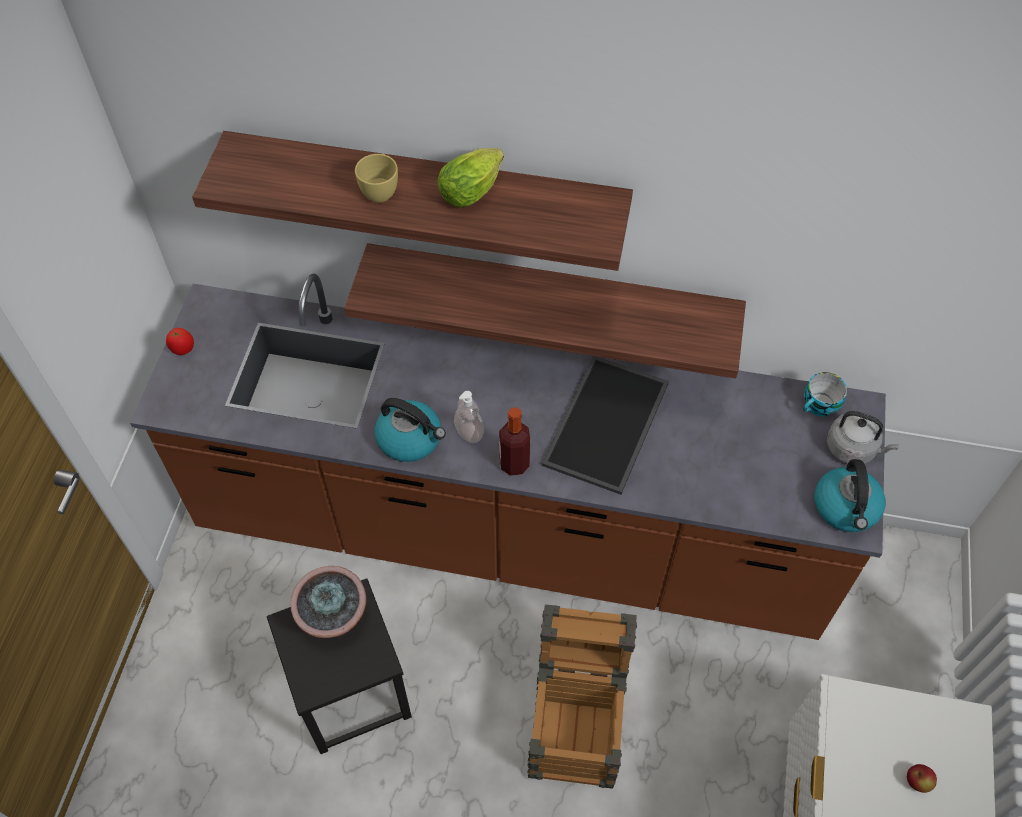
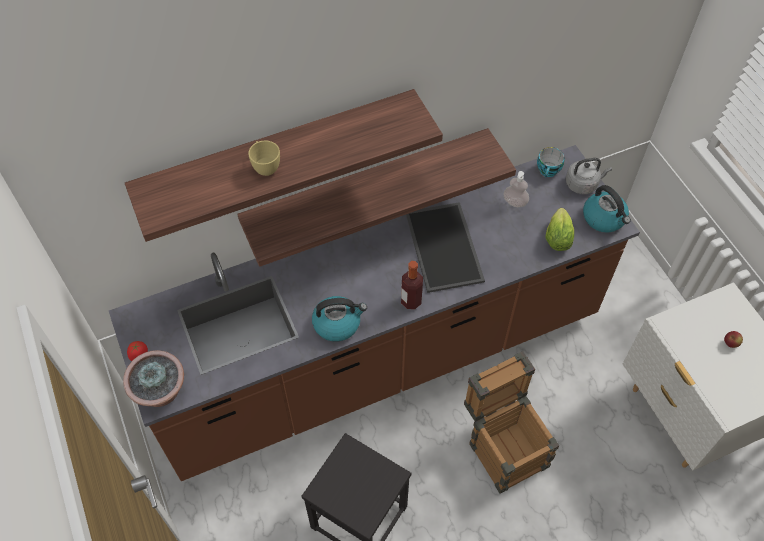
camera: 35 degrees left, 0 degrees up
(334, 618) = (345, 469): potted plant -> potted plant (161, 392)
(469, 432) = (369, 298): soap dispenser -> soap dispenser (515, 202)
(473, 189) = (322, 136): lettuce -> lettuce (558, 236)

